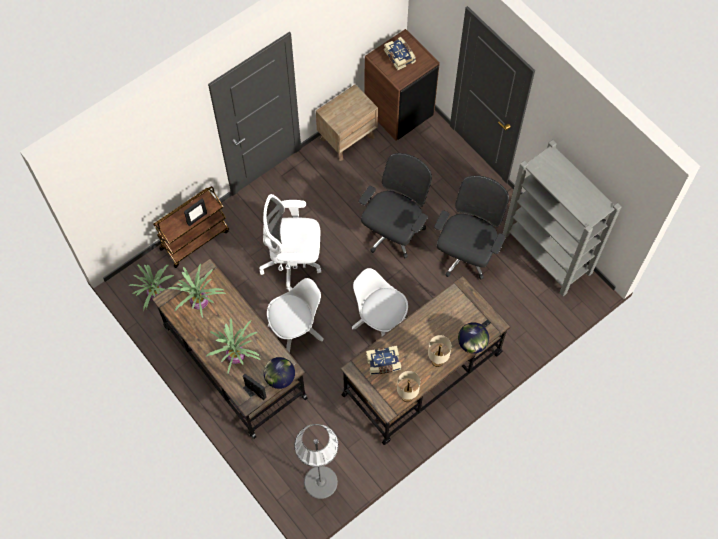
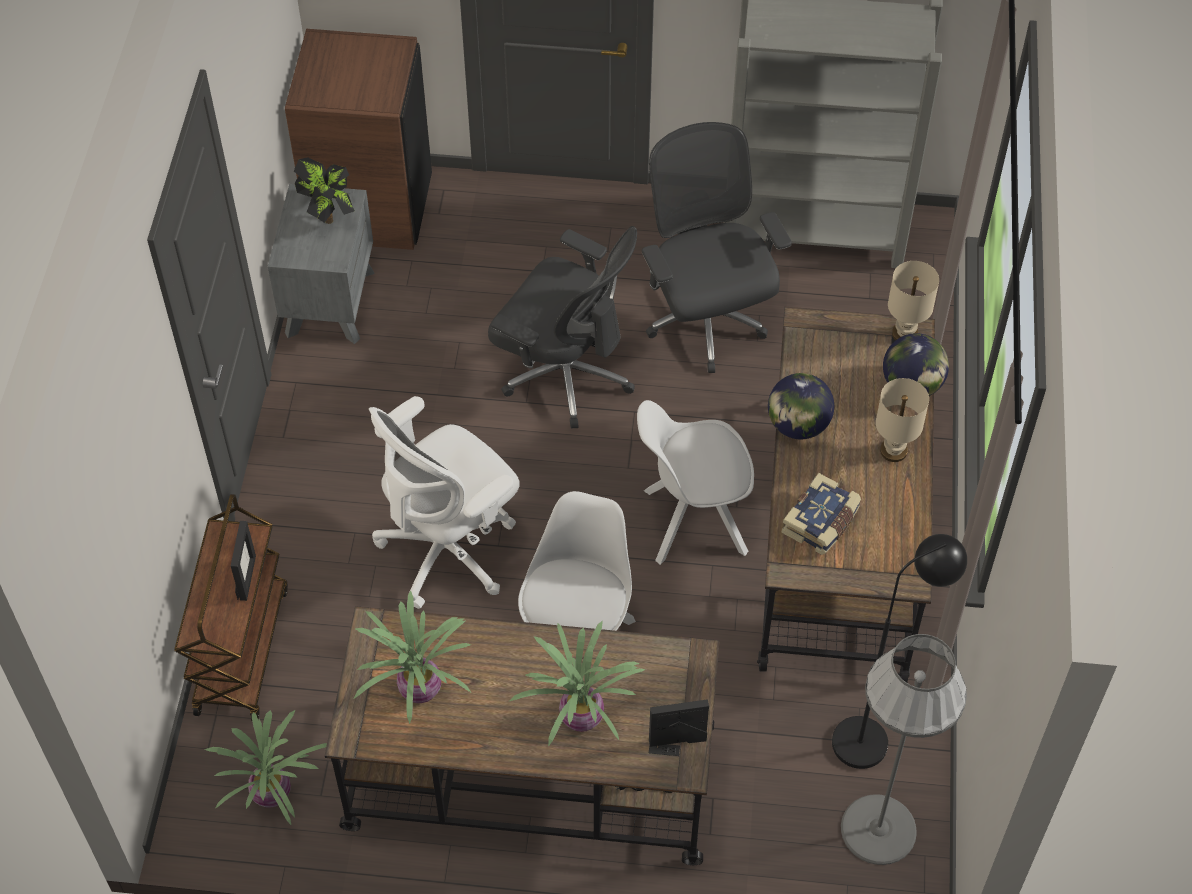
camera: 45 degrees left, 10 degrees down
(280, 378) = (691, 684): globe -> globe (798, 425)
(347, 137) = (330, 302): brown nightstand -> grey nightstand
(354, 451) = (874, 736): none -> black floor lamp
(356, 107) = (329, 213): none -> potted plant
(395, 233) = (563, 376): office chair -> office chair turned 135 degrees clockwise
(400, 56) = (344, 70): book -> none
(407, 396) = (912, 536): beige table lamp -> beige table lamp (905, 333)

